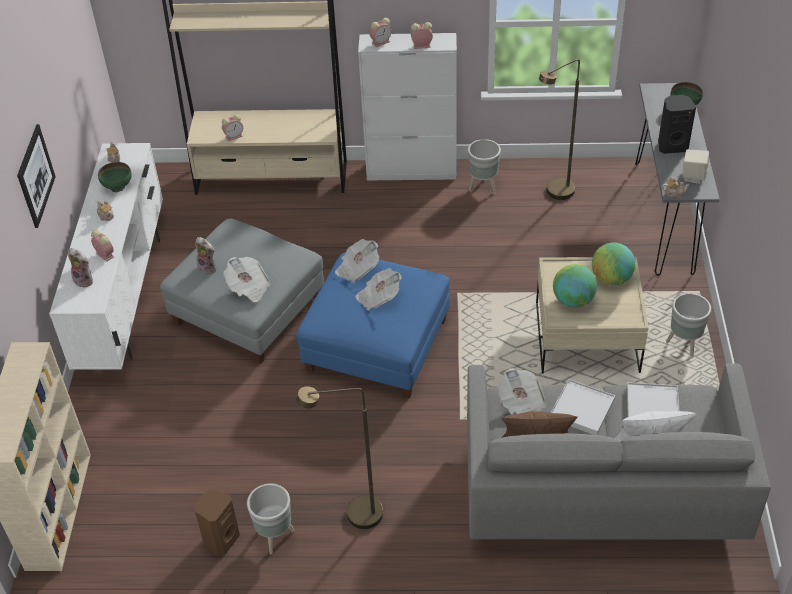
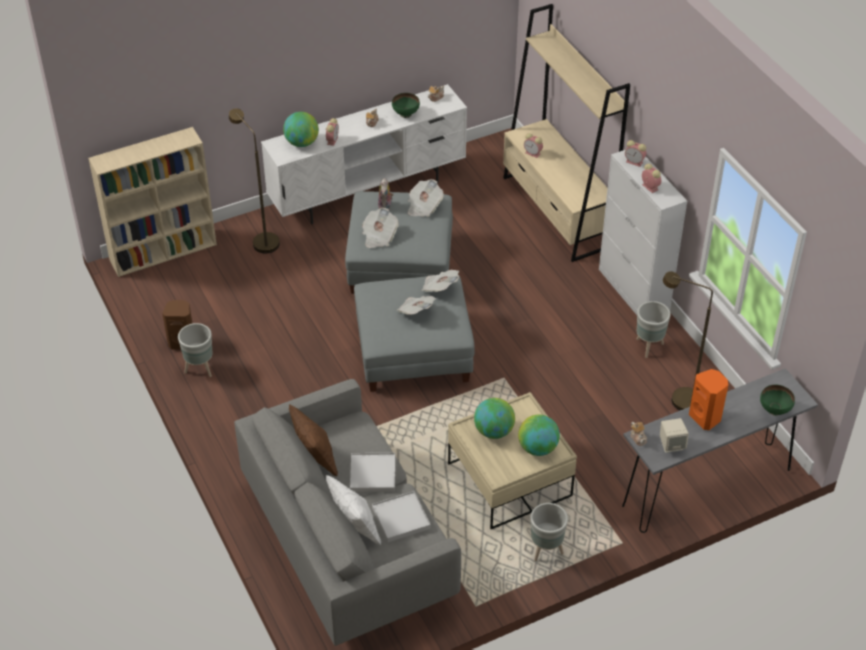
camera: 60 degrees right, 0 degrees up
(35, 176) = (316, 53): picture -> none
(85, 280) = (302, 143): plush toy -> globe
(354, 516) = (241, 404): brown floor lamp -> brown floor lamp (261, 240)
(376, 344) = (414, 350): blue ottoman -> grey ottoman
(521, 404) = (356, 435): newspaper -> newspaper (423, 206)
(671, 146) = (705, 417): black speaker -> orange speaker

